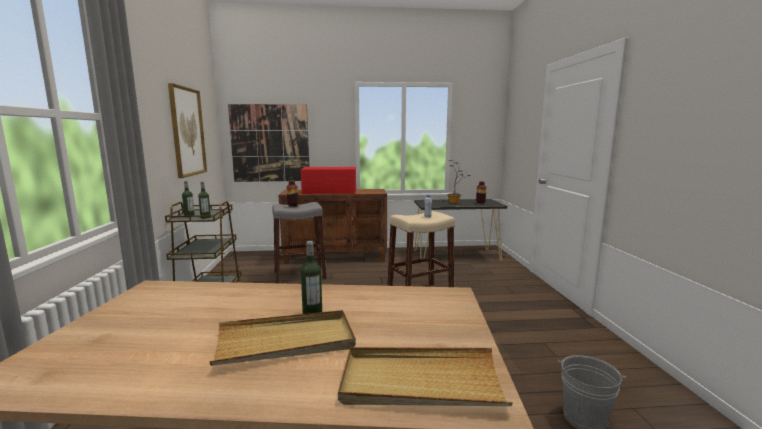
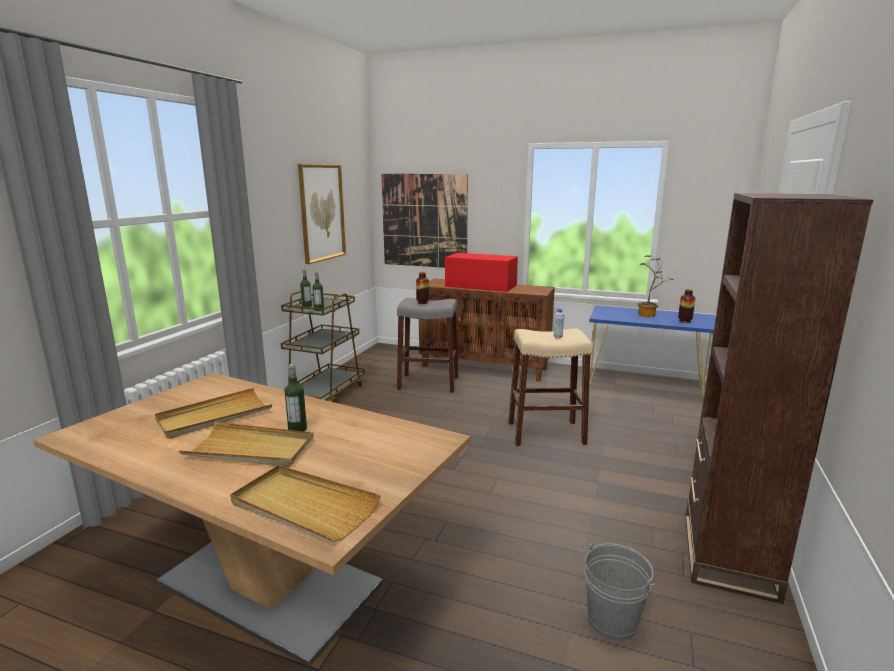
camera: 25 degrees right, 5 degrees up
(199, 320) = (214, 416): none -> beige tray
(456, 255) = (645, 389): black console table -> blue console table
(600, 348) = (728, 555): none -> brown bookcase

